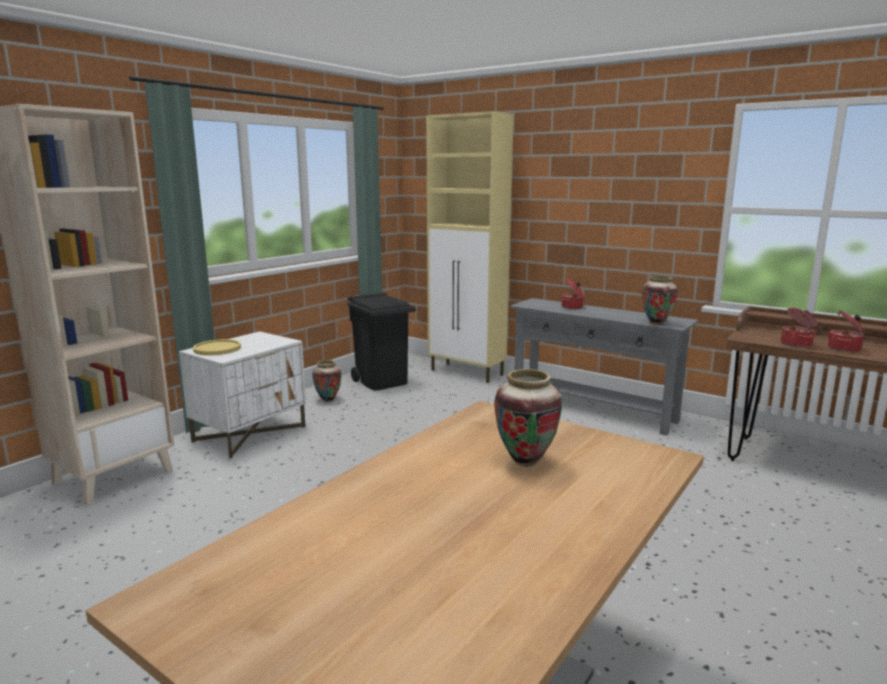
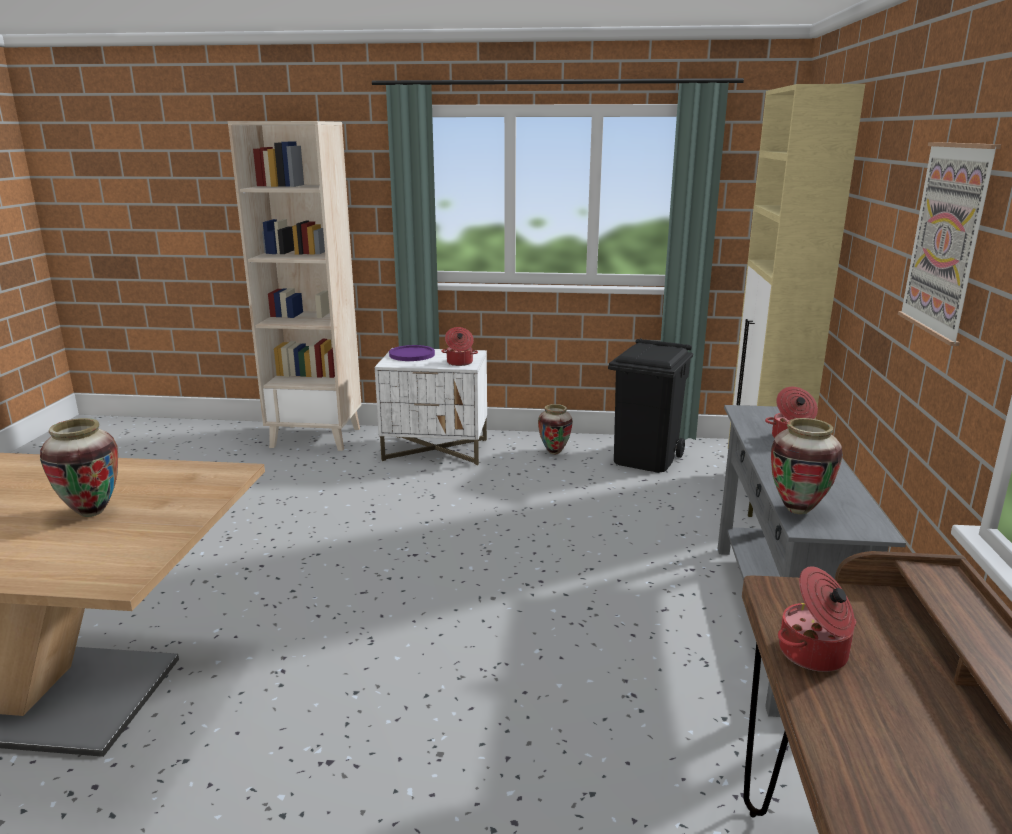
camera: 60 degrees right, 5 degrees up
(217, 349) = (412, 354): yellow plate -> purple plate
(635, 187) = (947, 239): none -> picture
(845, 349) = (866, 723): cooking pot -> cooking pot (459, 363)

